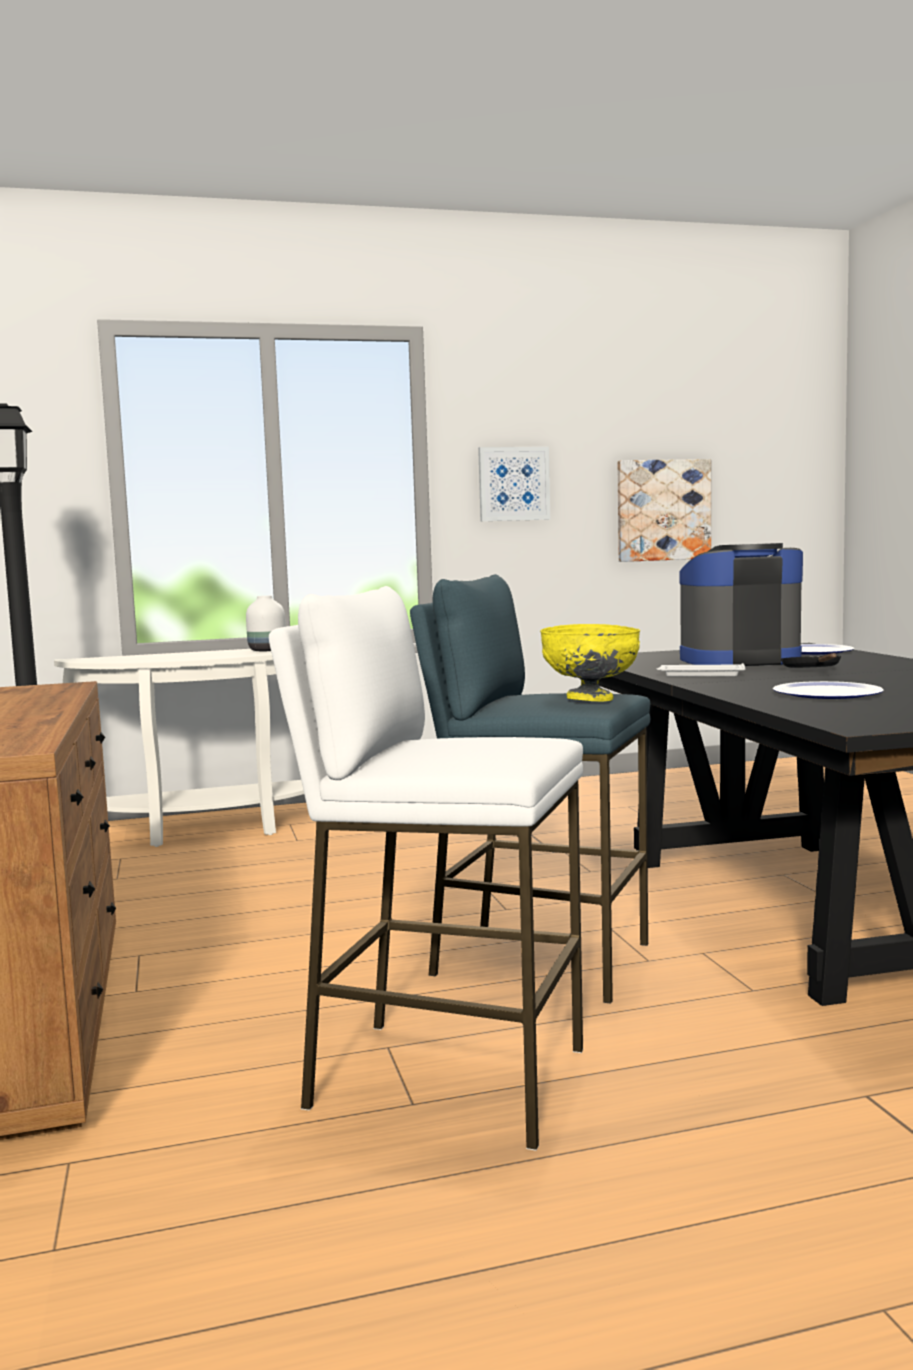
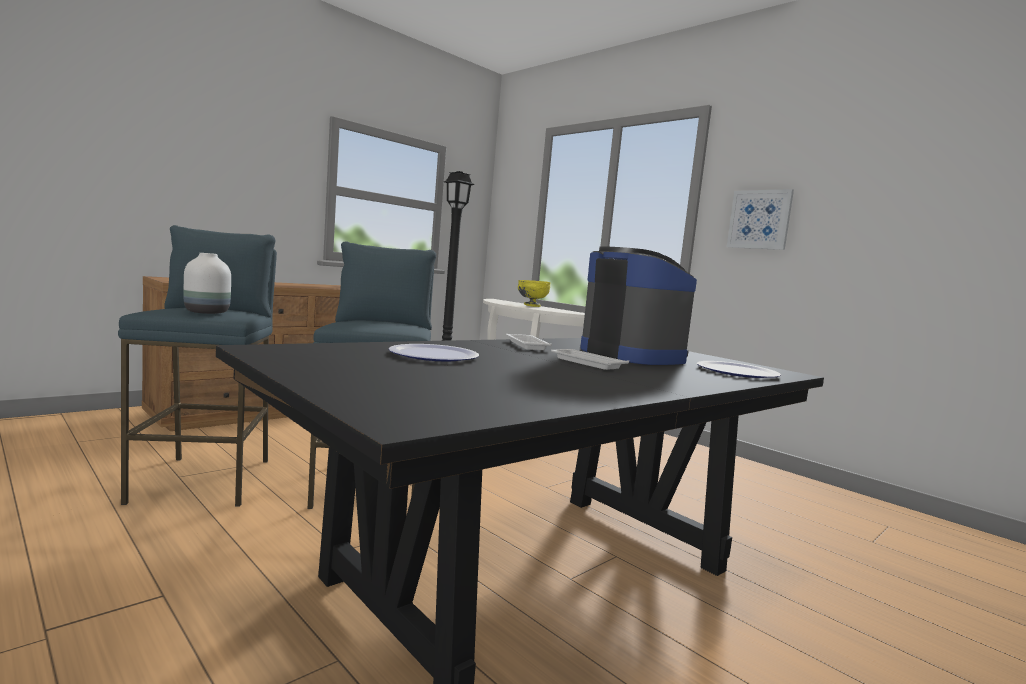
camera: 60 degrees right, 0 degrees up
(266, 650) = (555, 310): white vase -> white vase (206, 312)
(446, 1078) = (205, 480): white stool -> blue stool
(590, 699) = (370, 325): yellow bowl -> yellow bowl (532, 306)
(663, 510) = (908, 249): picture -> none
(813, 670) = (586, 363): black frying pan -> white tray

